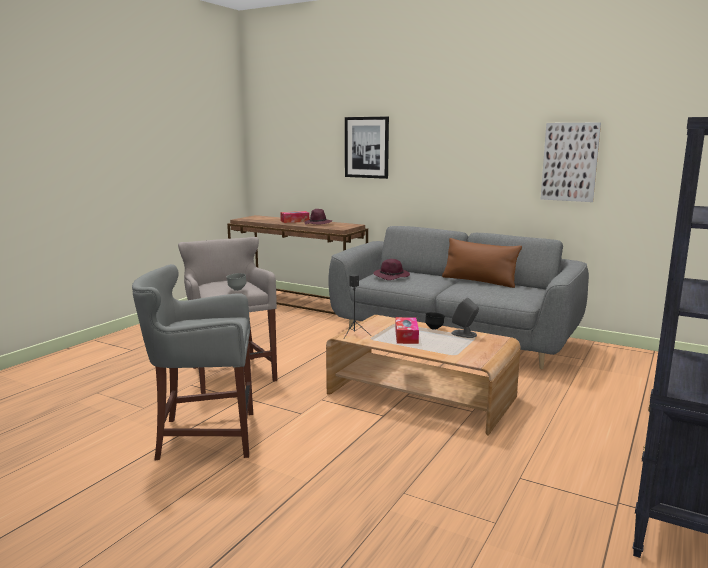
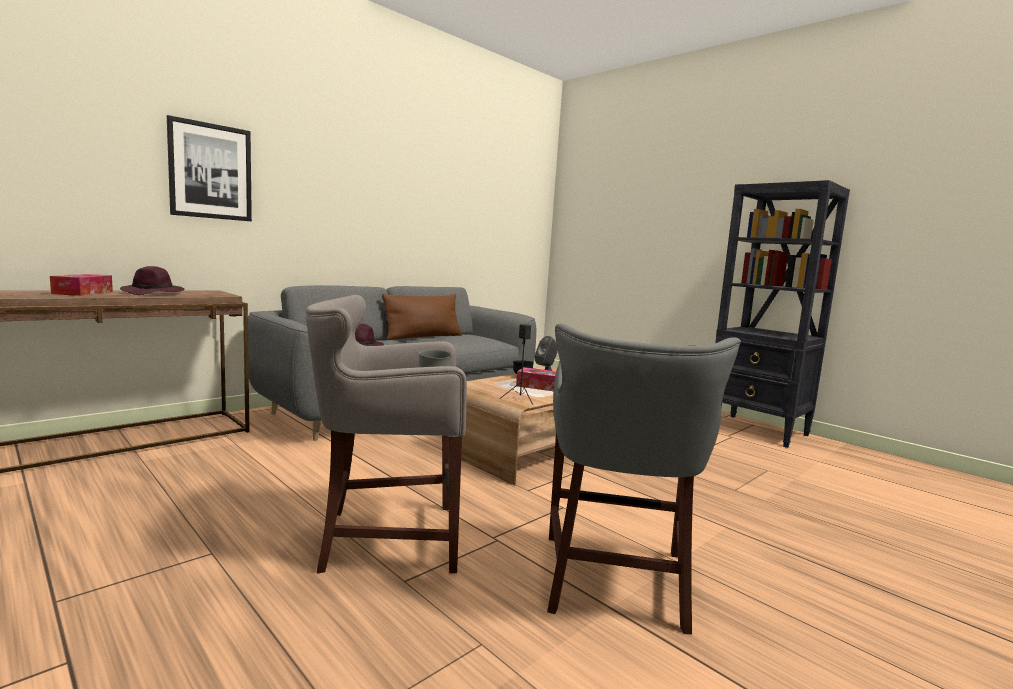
camera: 75 degrees left, 5 degrees down
(570, 162) = (447, 215): picture -> none

